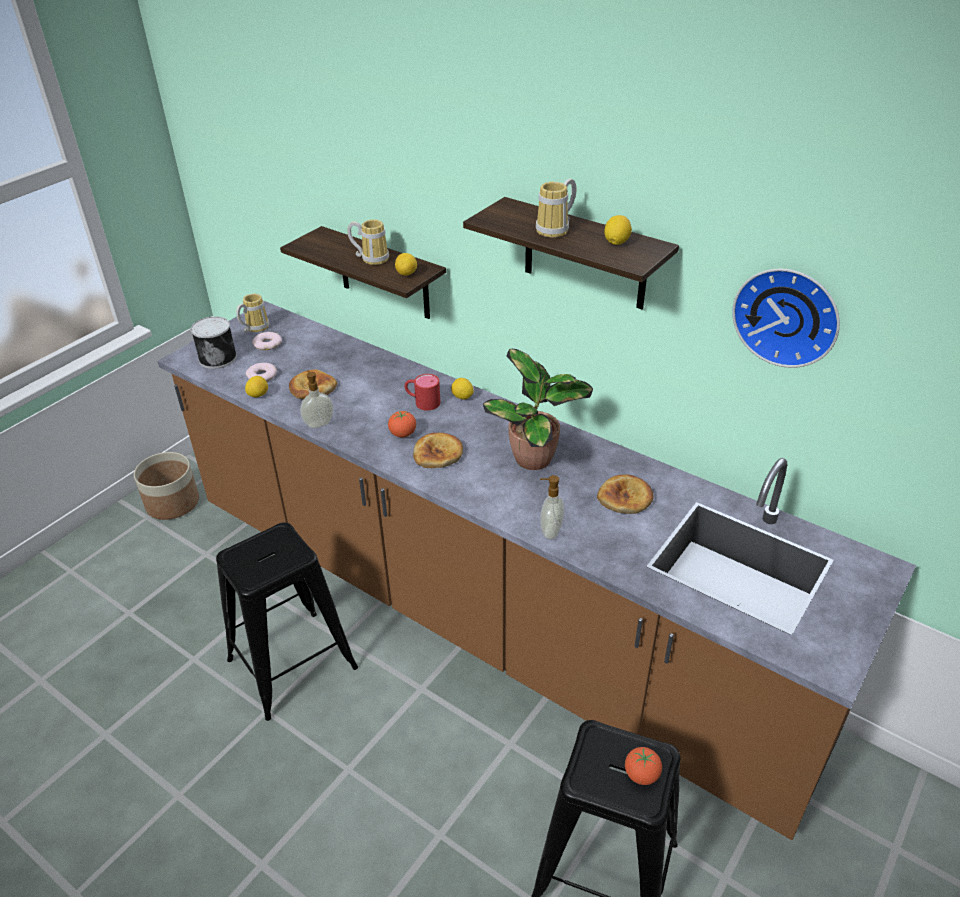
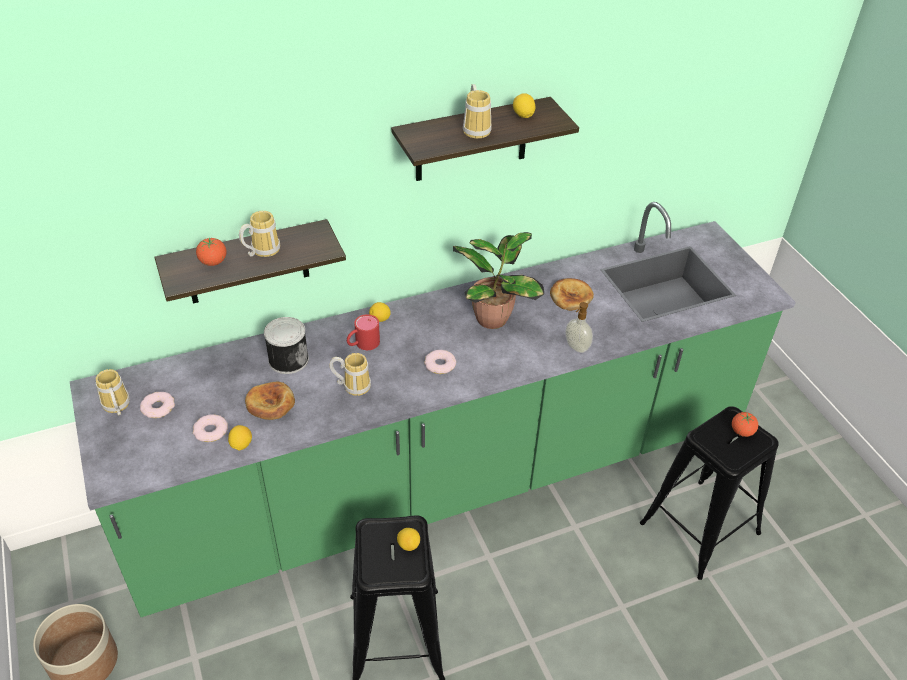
camera: 60 degrees left, 5 degrees up
(218, 357) = (140, 453): can -> can (287, 359)
(319, 423) = (329, 419): soap dispenser -> none
(368, 418) = (353, 385): none -> mug
(403, 434) = (396, 374): tomato -> tomato (213, 262)
(407, 274) = (315, 242): lemon -> lemon (408, 545)
(438, 453) = (440, 364): bread -> donut
(483, 616) = (448, 481): brown counter -> green counter
(787, 315) = (628, 108): wall clock -> none

